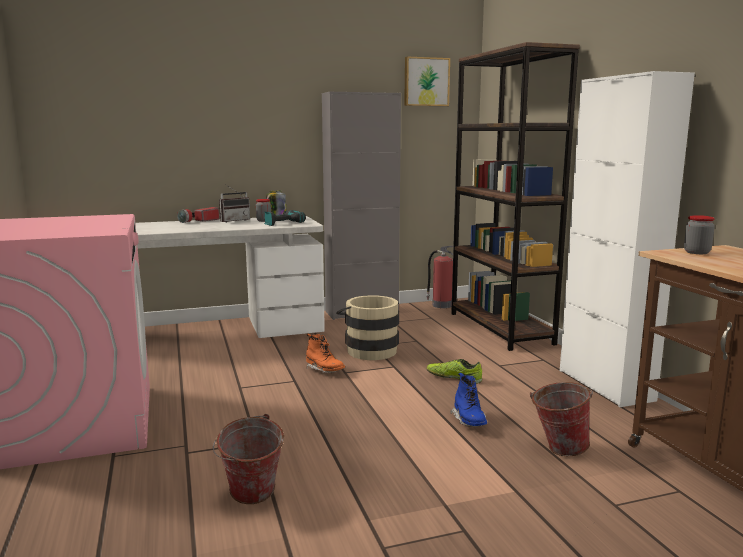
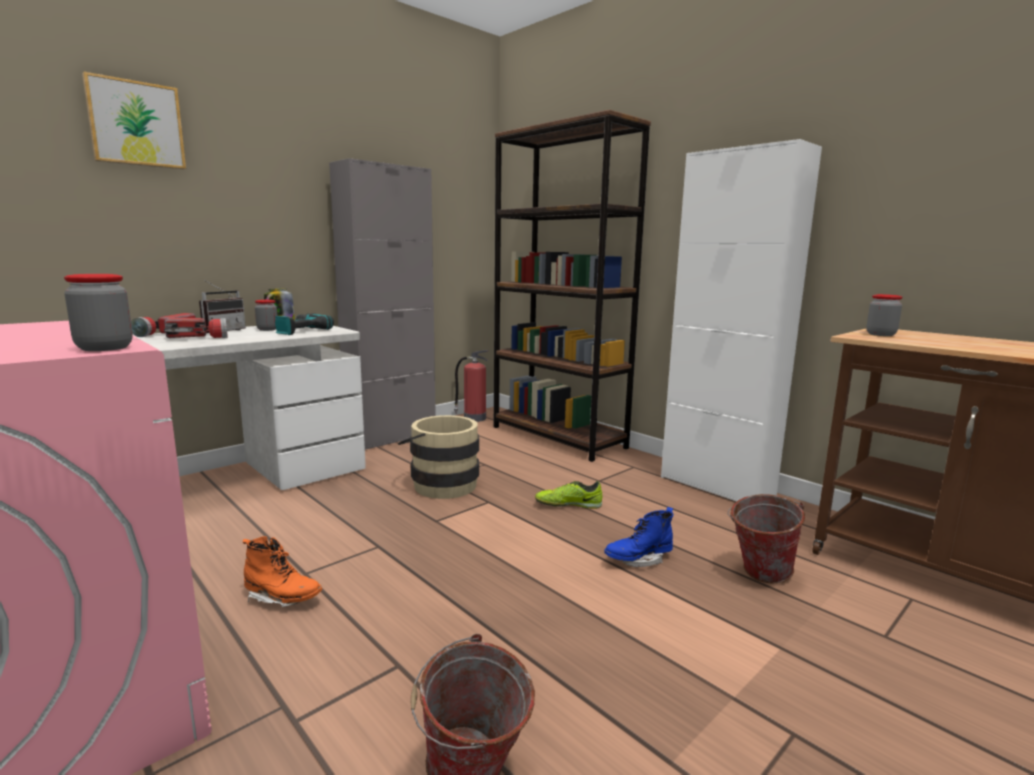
camera: 25 degrees left, 0 degrees up
(105, 232) = (104, 348): none -> jar
(213, 225) = (198, 338): none -> flashlight
(324, 370) = (407, 523): orange boot -> orange boot (282, 598)
(426, 82) = (446, 161): picture -> picture (135, 124)
(469, 421) = (638, 560): blue boot -> blue boot turned 105 degrees clockwise

